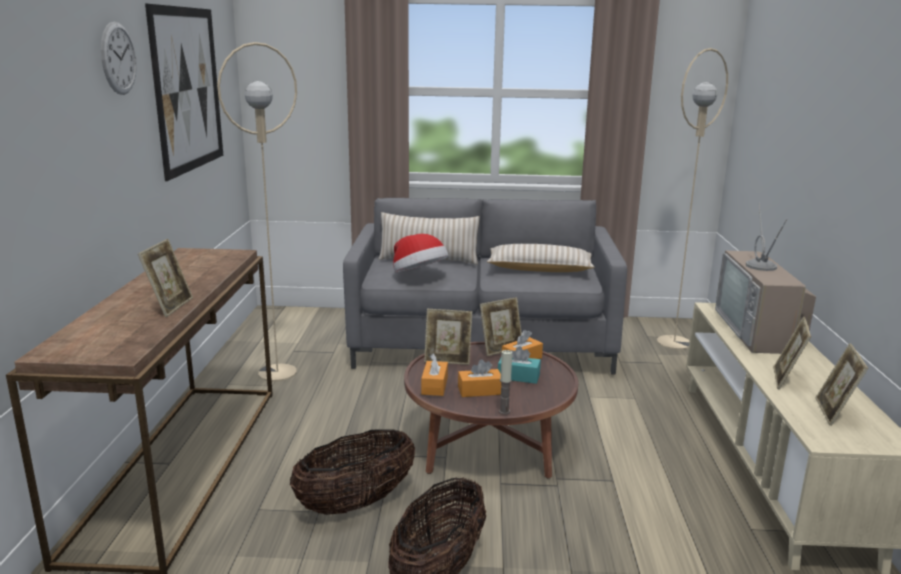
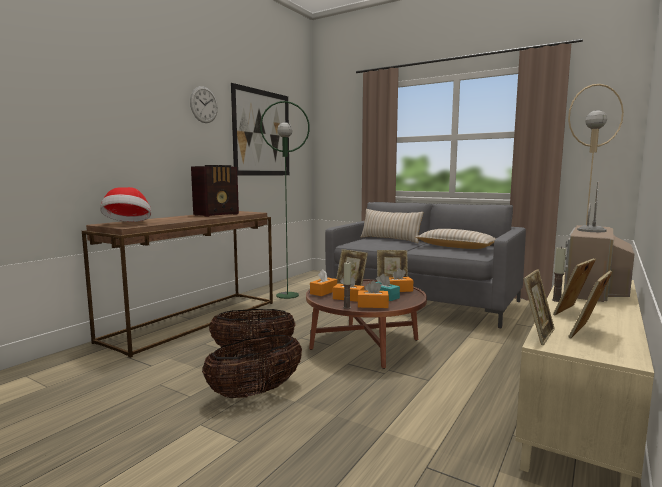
camera: 30 degrees right, 10 degrees down
(170, 306) = (182, 220): picture frame -> picture frame (537, 334)
(187, 272) = (217, 214): none -> radio
(277, 372) = (287, 295): beige floor lamp -> green floor lamp
(419, 275) = (371, 243): hat -> hat (128, 223)
(529, 399) = (372, 305): none -> orange tissue box
(752, 361) = (556, 300): none -> candle

